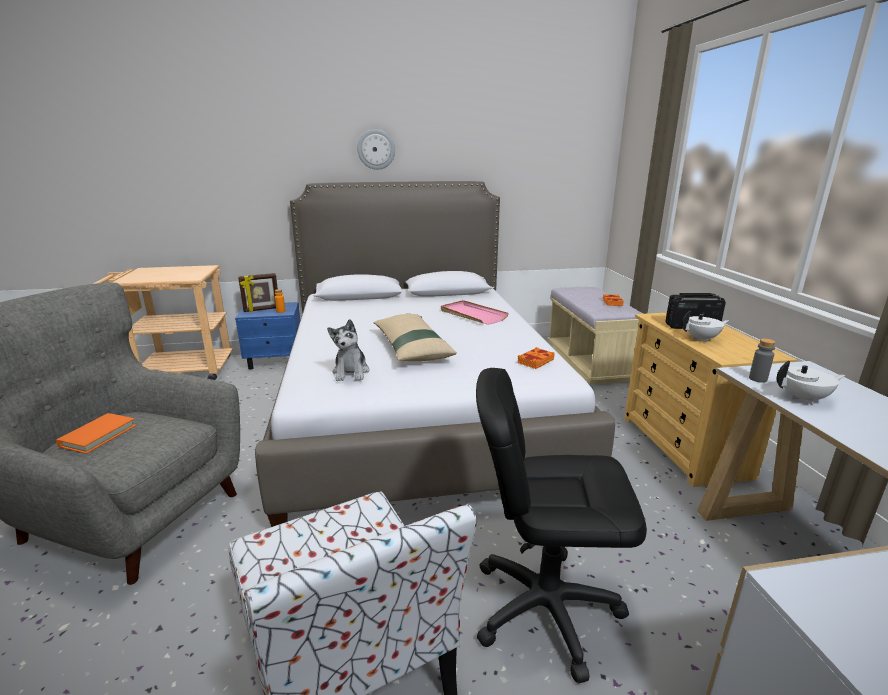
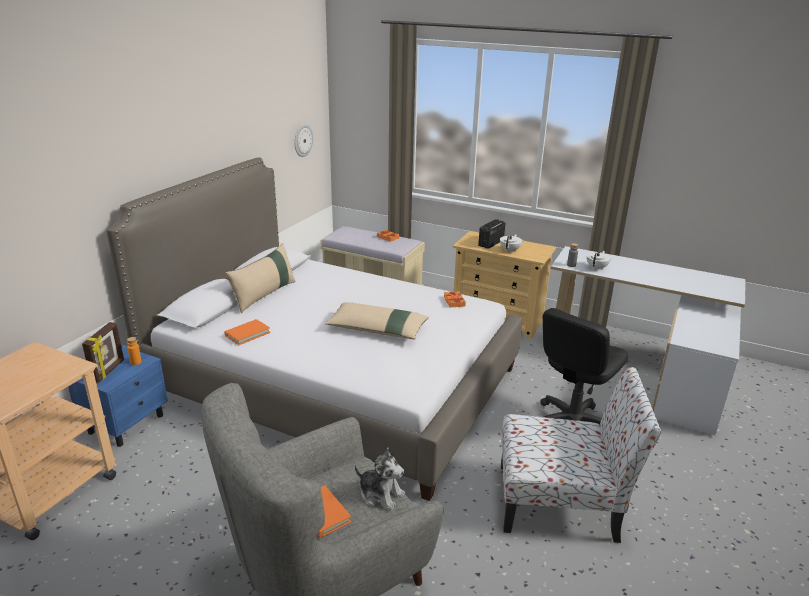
camera: 55 degrees left, 5 degrees up
(334, 313) = (247, 334): none -> orange book
(351, 372) = (395, 363): plush toy -> plush toy (380, 494)
(376, 149) = (171, 147): wall clock -> wall clock (302, 140)
(406, 300) = (264, 295): none -> beige pillow
(472, 315) = (344, 286): pink tray -> none

